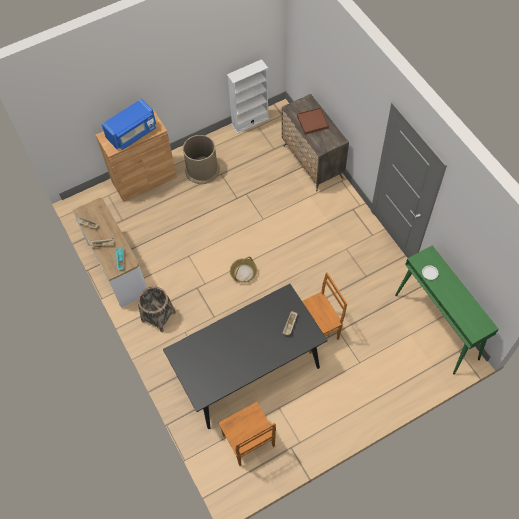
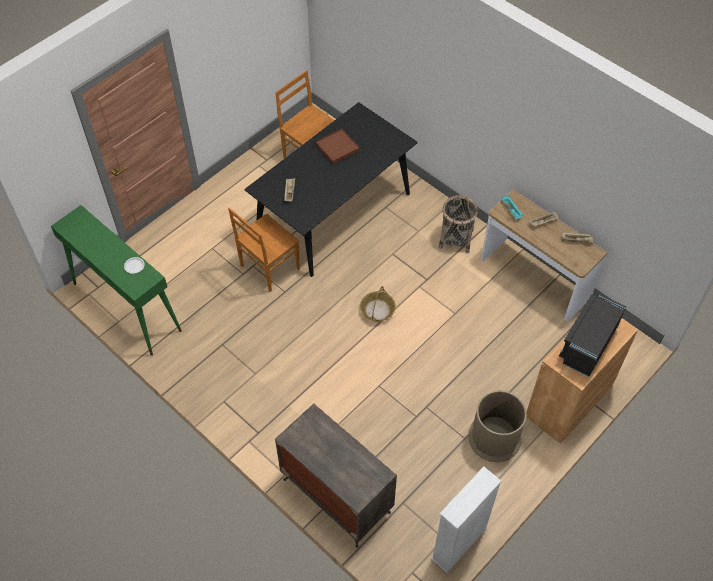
camera: 160 degrees right, 5 degrees down
(132, 133) = (588, 344): blue microwave -> black microwave
(312, 122) = (339, 459): brown tray -> brown tray (337, 147)

